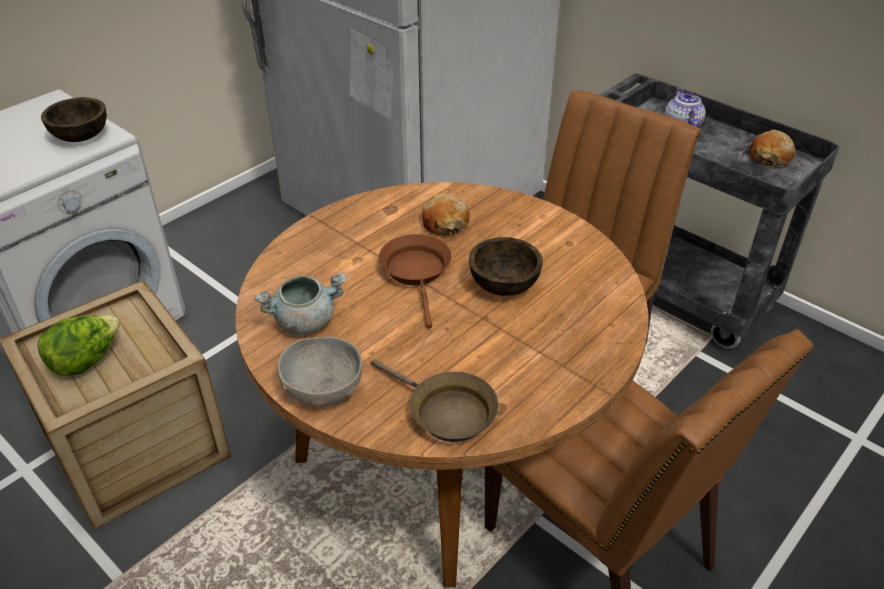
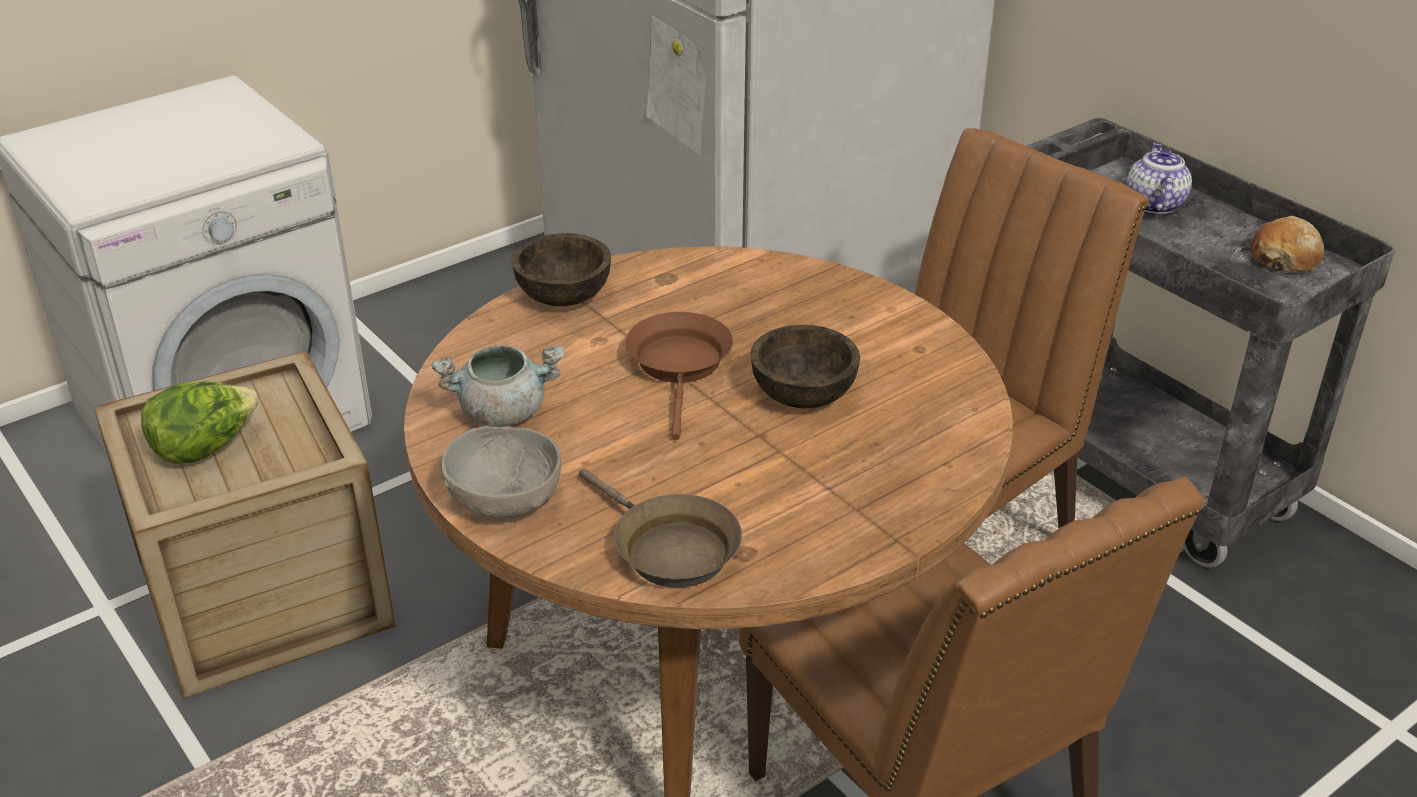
camera: 10 degrees right, 5 degrees down
(81, 136) = (251, 139): brown bowl -> brown bowl (564, 296)
(445, 222) = (741, 304): bread -> none

